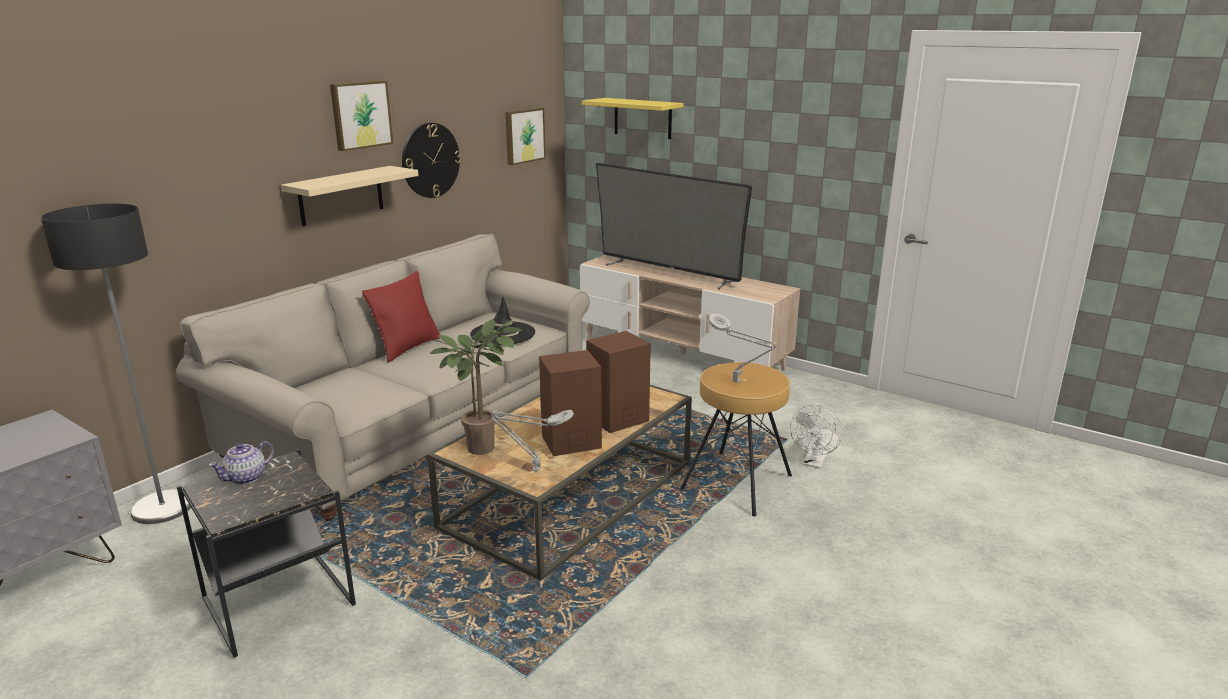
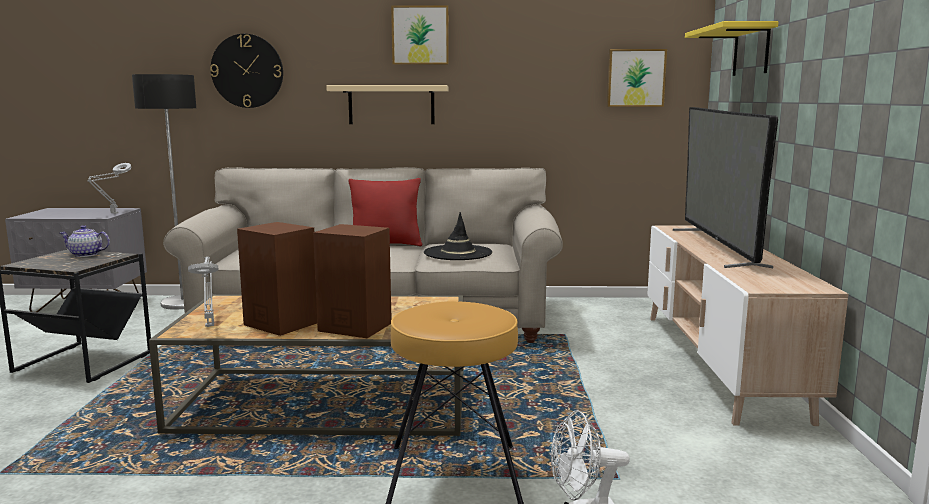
camera: 55 degrees right, 10 degrees down
(430, 160) = (498, 87): wall clock -> wall clock (247, 71)
(483, 445) = (241, 303): potted plant -> none
(739, 382) = (427, 315): grey table lamp -> grey table lamp (113, 214)

